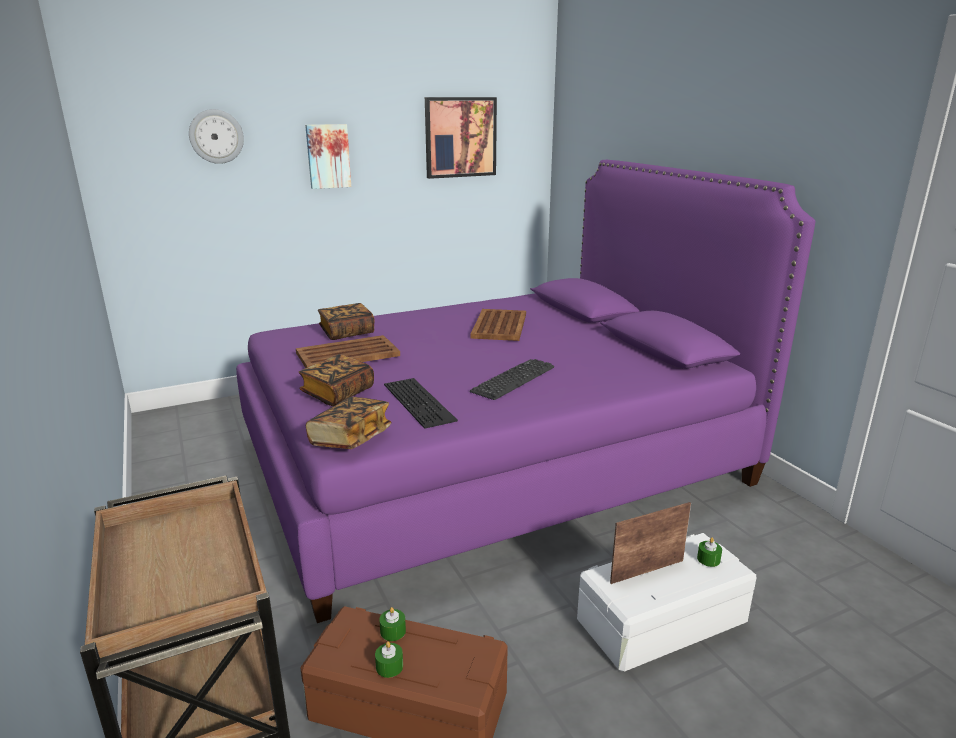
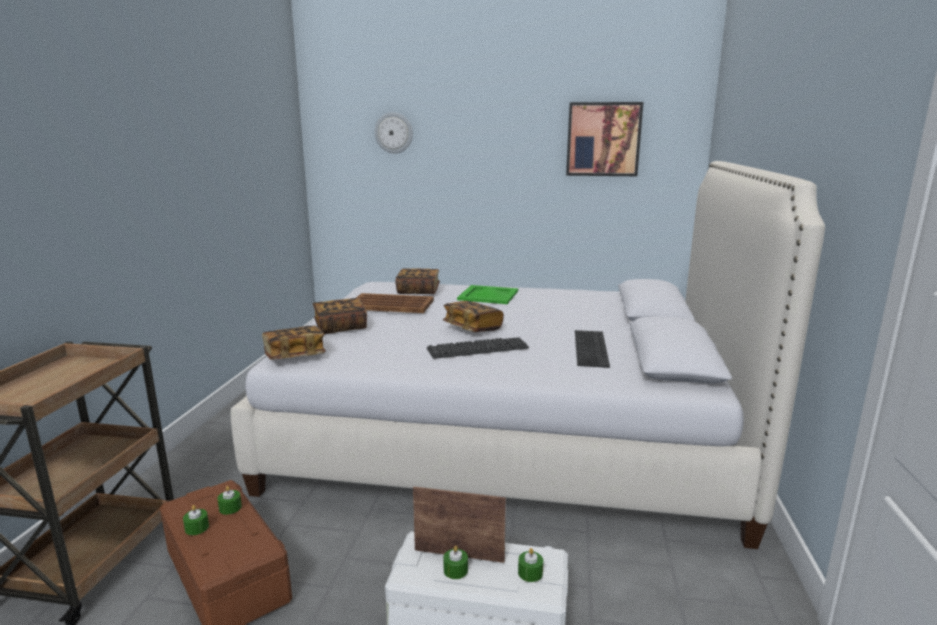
camera: 35 degrees right, 5 degrees down
(328, 156) = (478, 151): picture -> none
(421, 402) = (381, 346): keyboard -> keyboard (592, 348)
(423, 322) = (488, 295): none -> green tray
(473, 360) = (472, 328): none -> book
(491, 459) = (507, 432): purple bed -> white bed
(500, 325) = (544, 309): brown tray -> none
(661, 583) = (455, 570): none -> green candle

